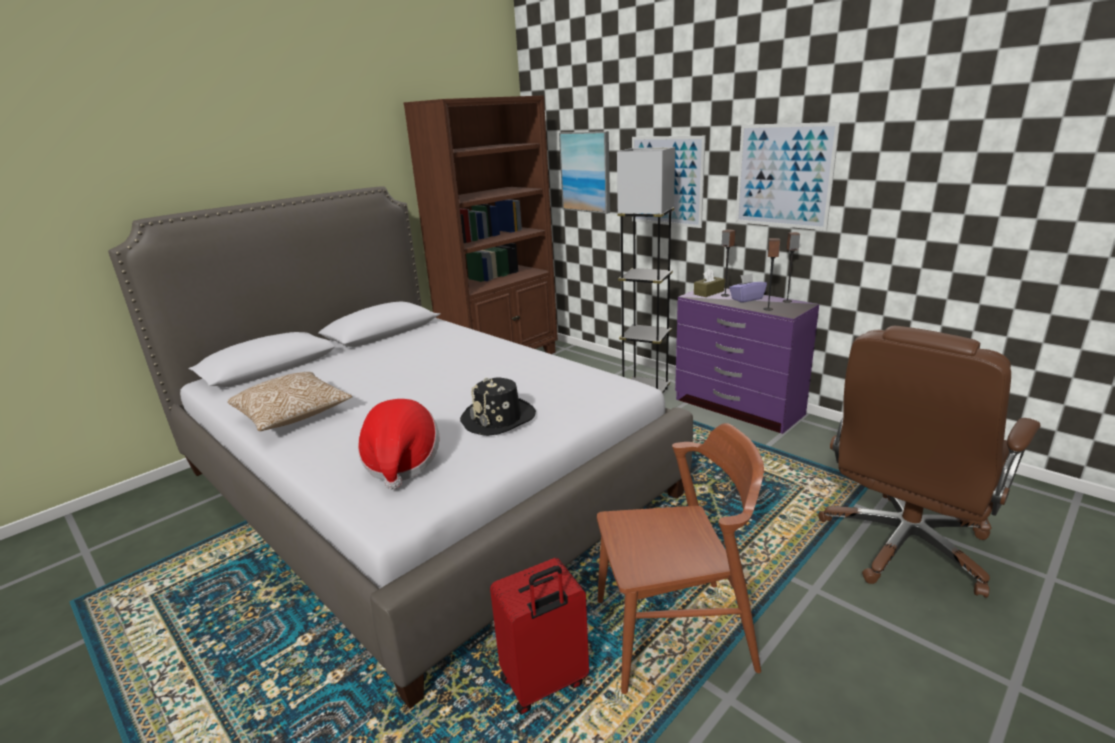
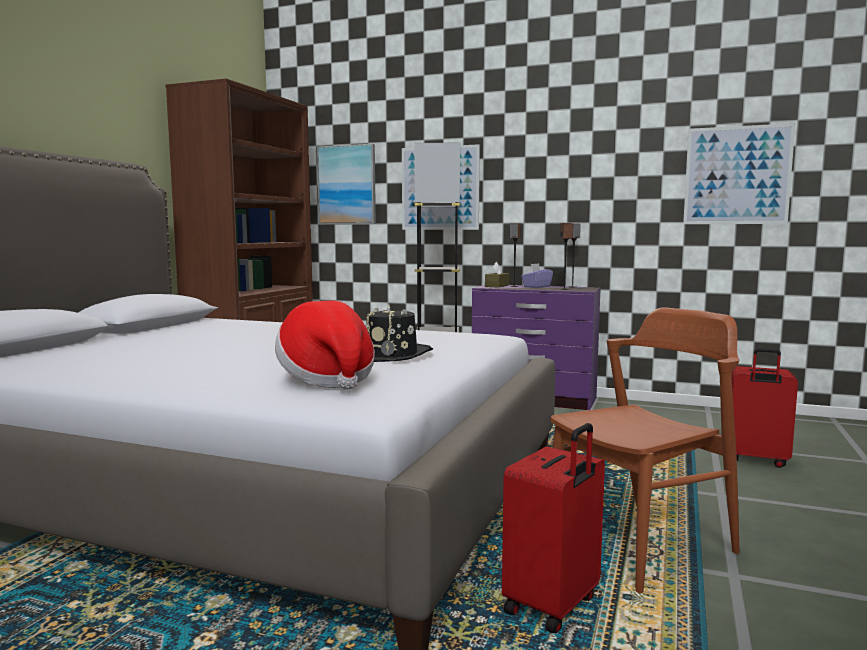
camera: 25 degrees left, 15 degrees down
(293, 416) = (113, 370): pillow -> none
(783, 176) = (557, 176): picture -> picture (737, 175)
(903, 546) = (756, 460): brown office chair -> red suitcase

